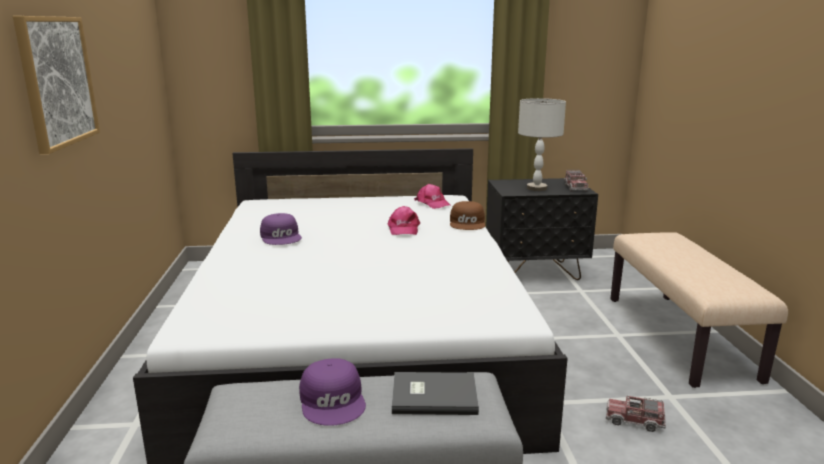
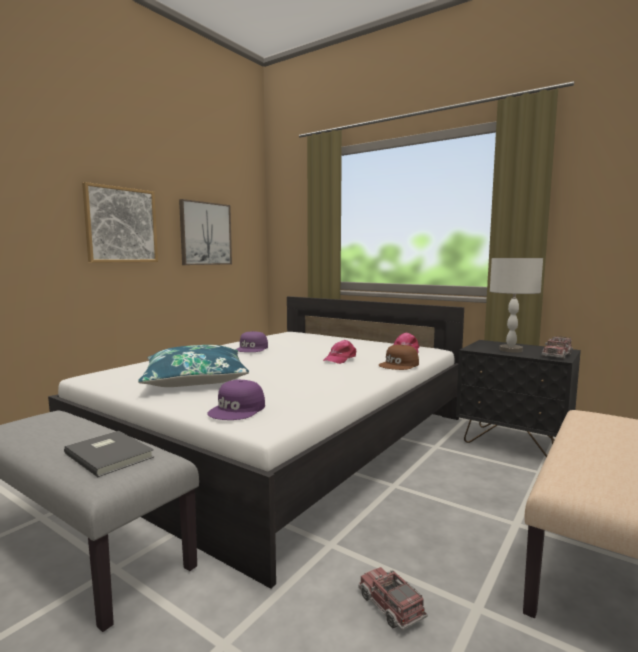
camera: 40 degrees right, 10 degrees down
(122, 74) = (205, 233): none -> picture
(331, 293) = (195, 379): none -> blue pillow
(333, 400) = (65, 435): purple cap -> purple cap (238, 409)

